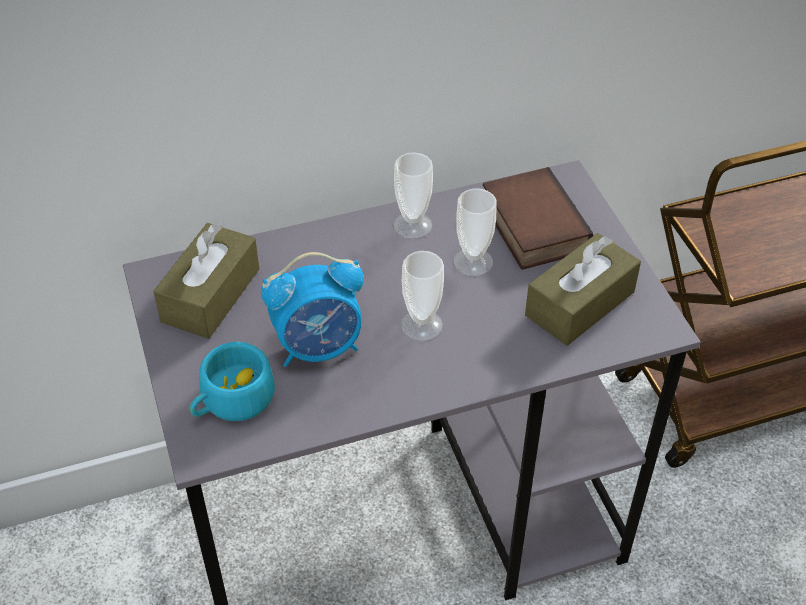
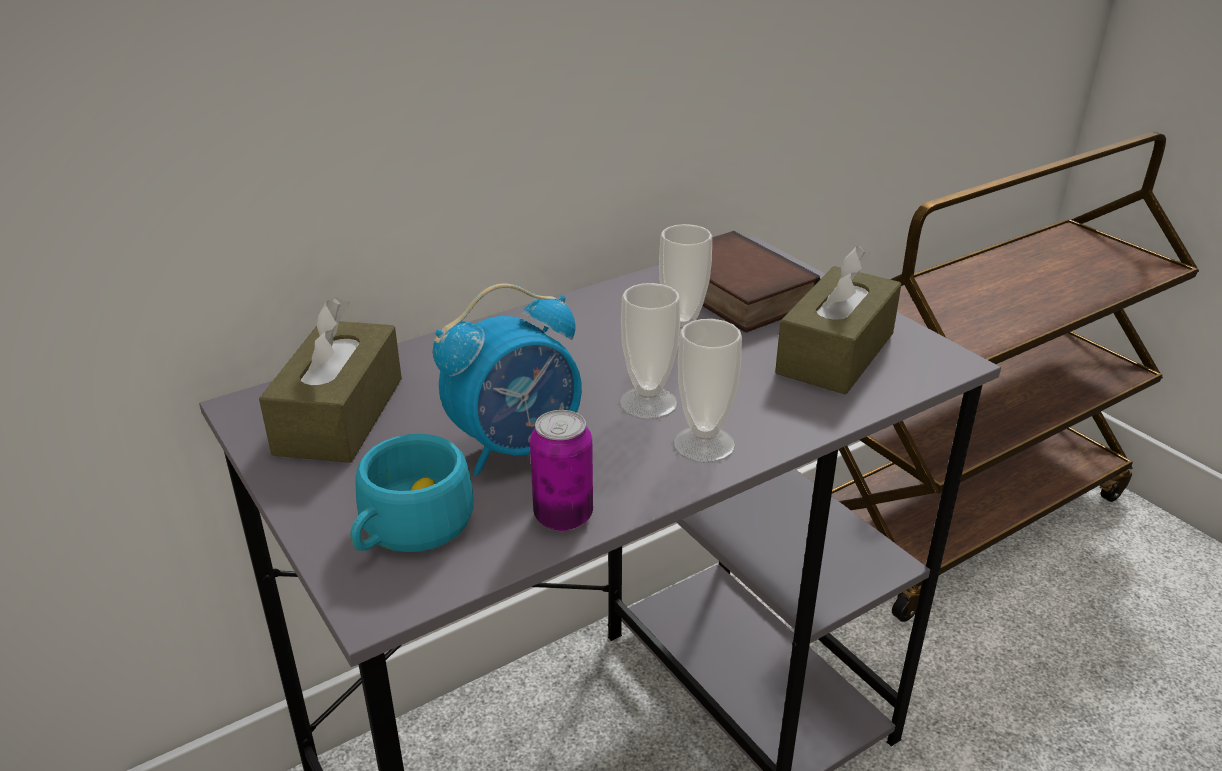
camera: 15 degrees left, 15 degrees down
(330, 412) = (563, 516): none -> can
(413, 225) = (589, 312): cup -> cup (704, 444)

